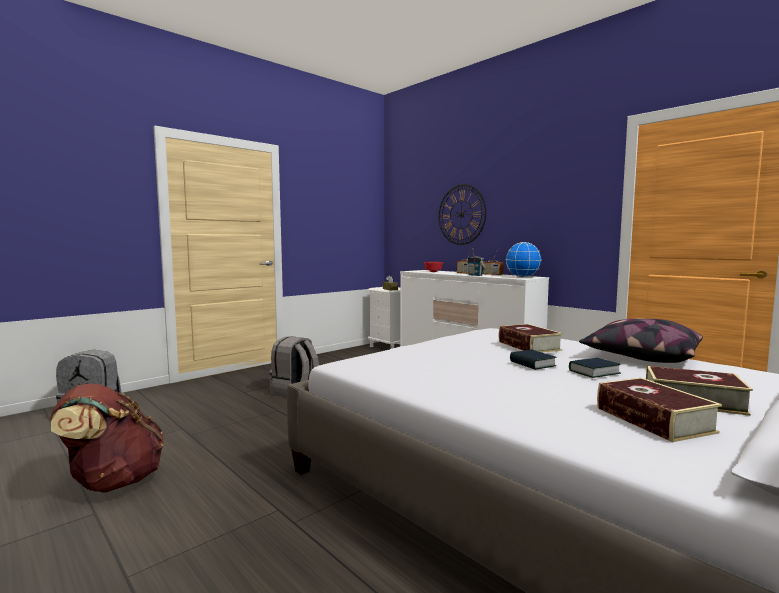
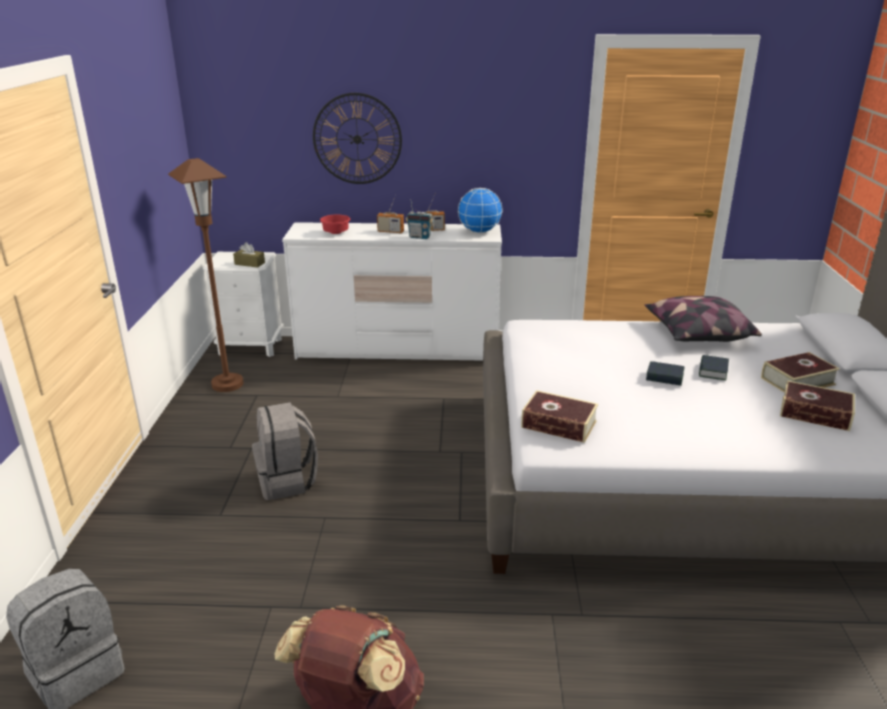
camera: 45 degrees left, 20 degrees up
(350, 355) = (227, 384): none -> brown floor lamp
(529, 346) = (618, 349): book -> book (559, 424)

